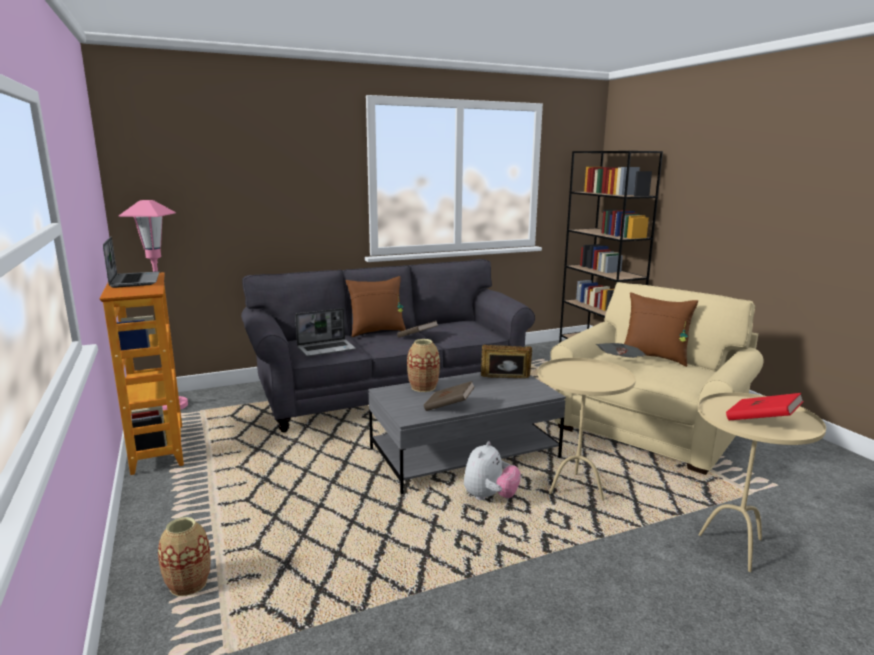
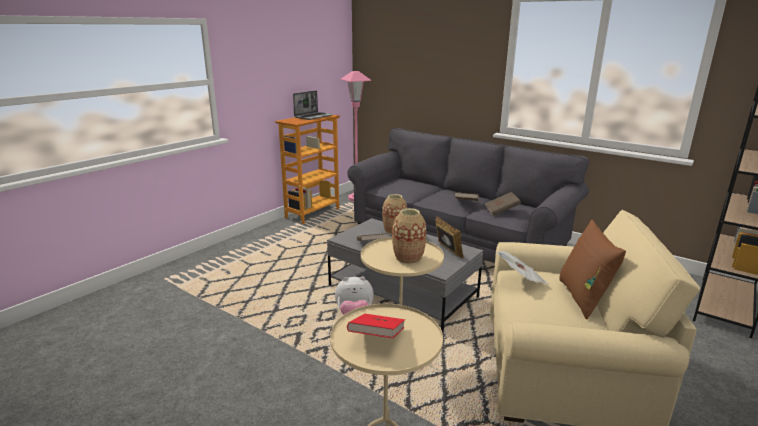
camera: 60 degrees right, 5 degrees up
(188, 584) = (215, 262): vase -> vase (408, 258)
(327, 349) = (398, 188): laptop -> none
(377, 332) = (456, 191): brown pillow -> none
(461, 331) = (501, 211): none -> brown book

